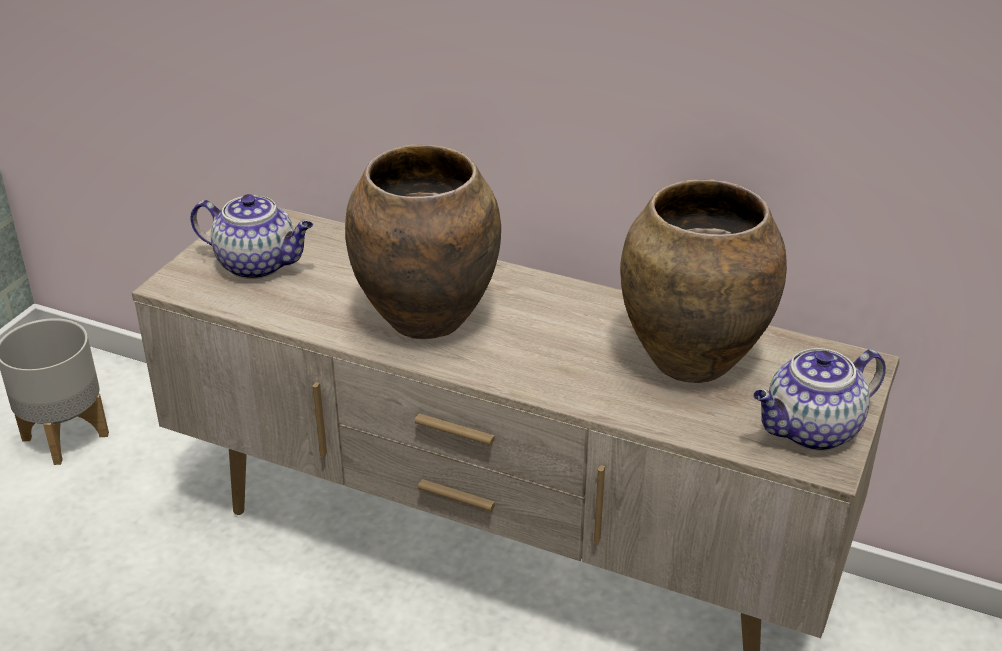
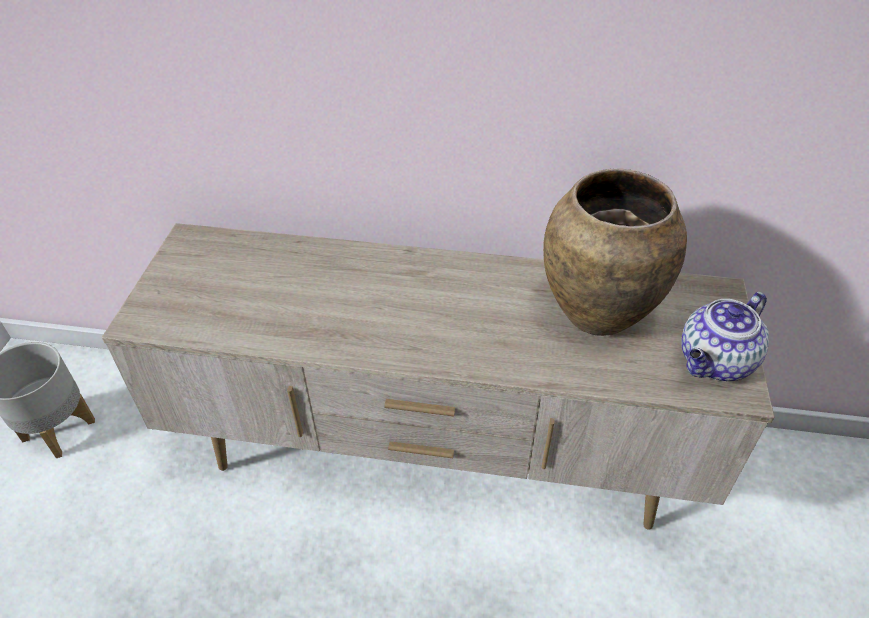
camera: 15 degrees left, 10 degrees up
(258, 265) = (209, 287): teapot -> none
(427, 319) = (372, 315): brown vase -> none

